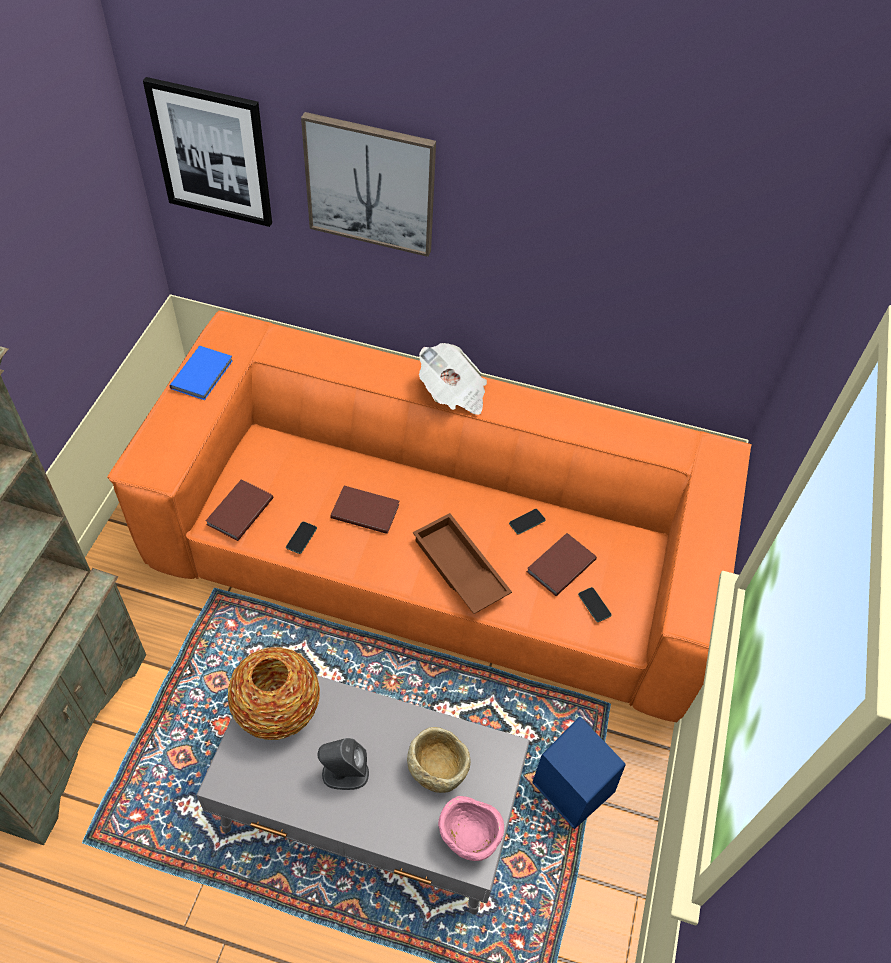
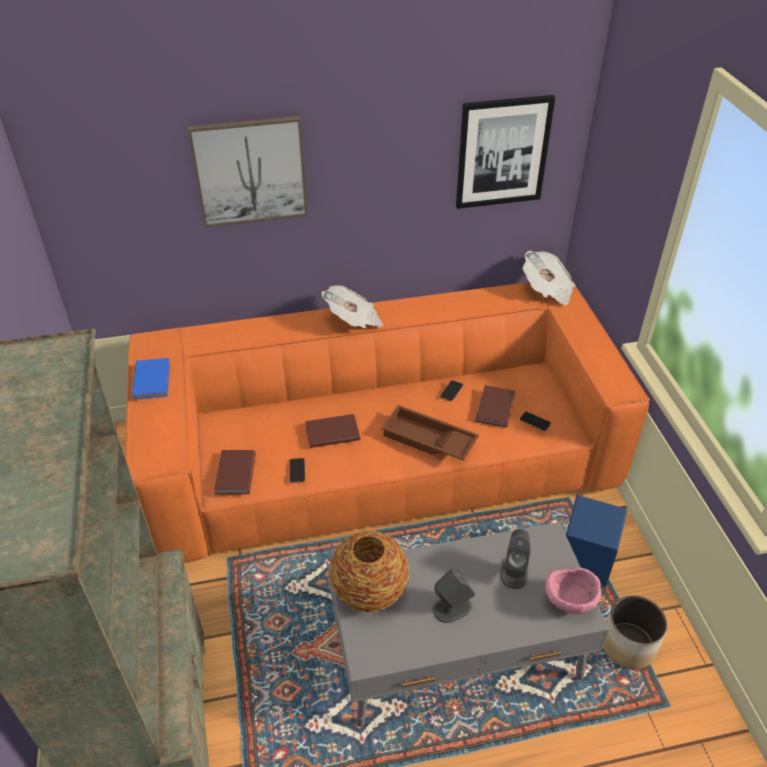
camera: 25 degrees left, 10 degrees down
(212, 153) = (107, 191): picture -> picture (502, 152)
(437, 769) = (514, 571): beige bowl -> grey speaker
(552, 906) = (628, 645): none -> planter
(707, 450) = (547, 290): none -> newspaper

